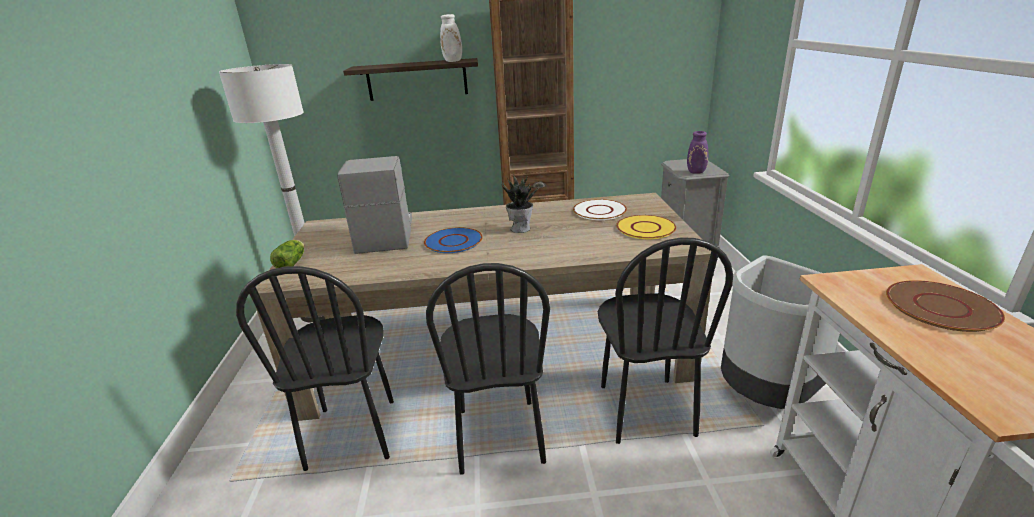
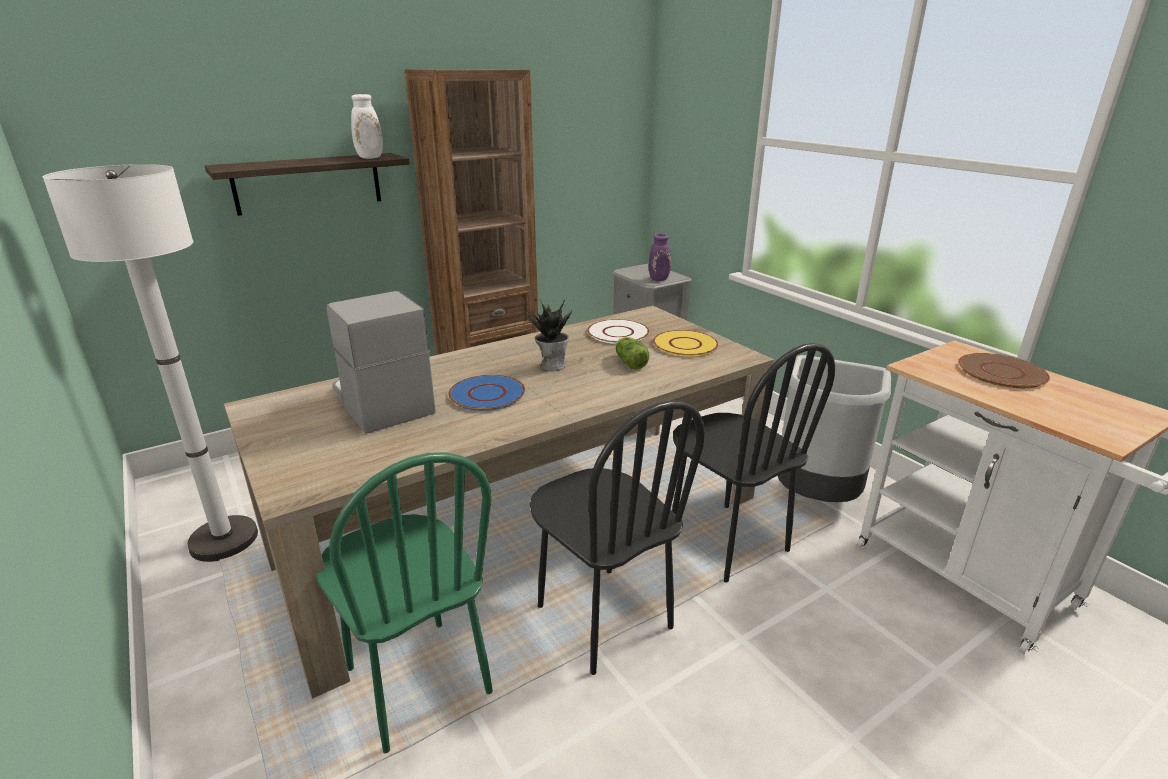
camera: 30 degrees left, 0 degrees up
(292, 262) = (279, 464): lettuce -> lettuce (629, 362)
(353, 434) = (417, 682): black chair -> green chair

